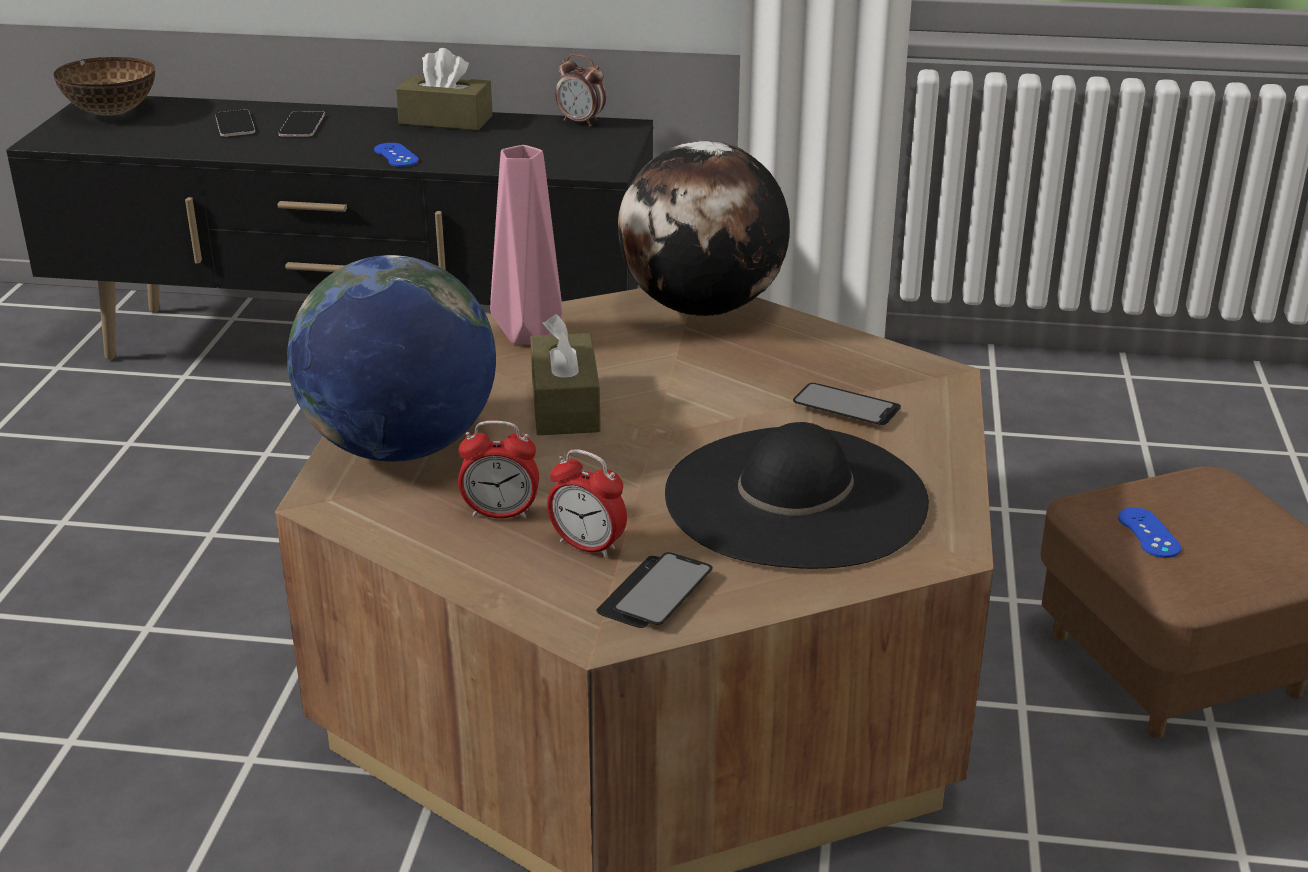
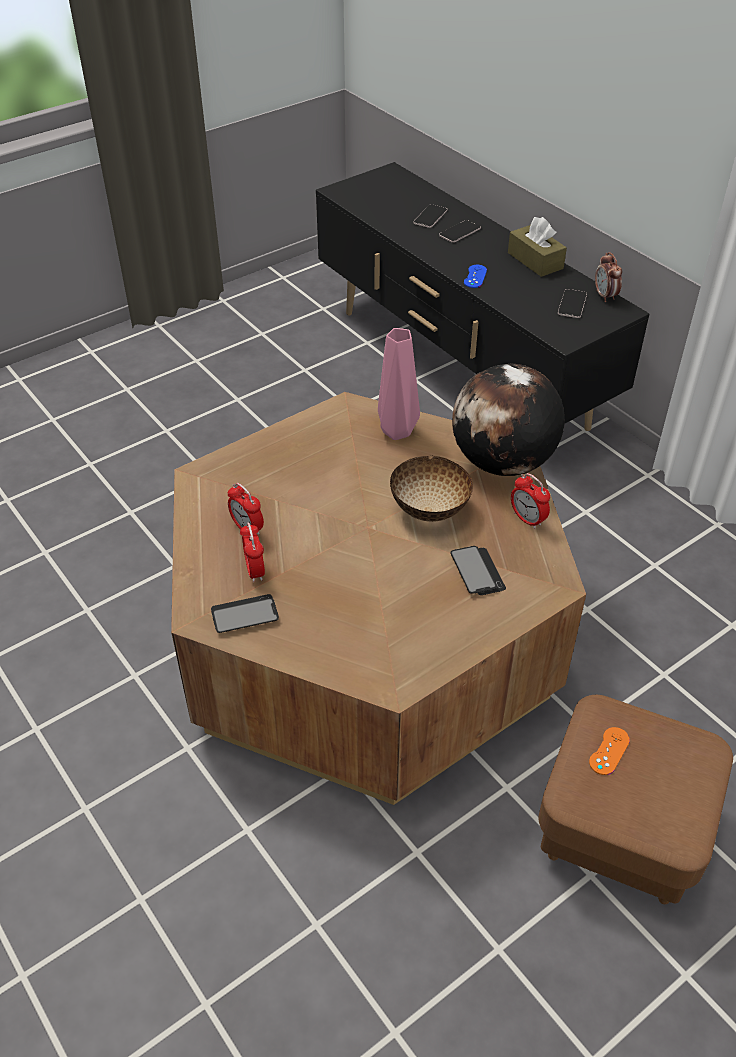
camera: 45 degrees right, 15 degrees up
(113, 113) = (388, 183): bowl -> bowl (430, 510)
(400, 447) = (259, 465): globe -> none
(557, 140) = (572, 304): none -> phone
(565, 405) = (354, 485): brown tissue box -> none
(796, 497) = (374, 608): black hat -> none
(815, 340) = (527, 519): none -> alarm clock
(1148, 533) = (609, 751): blue game controller -> orange game controller

